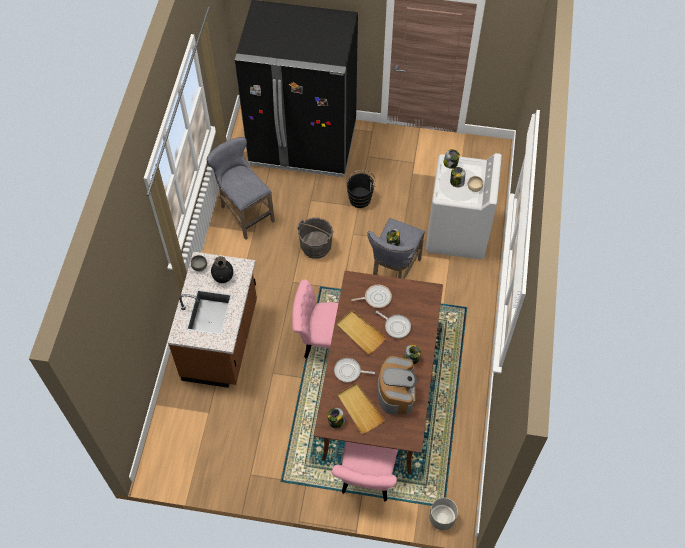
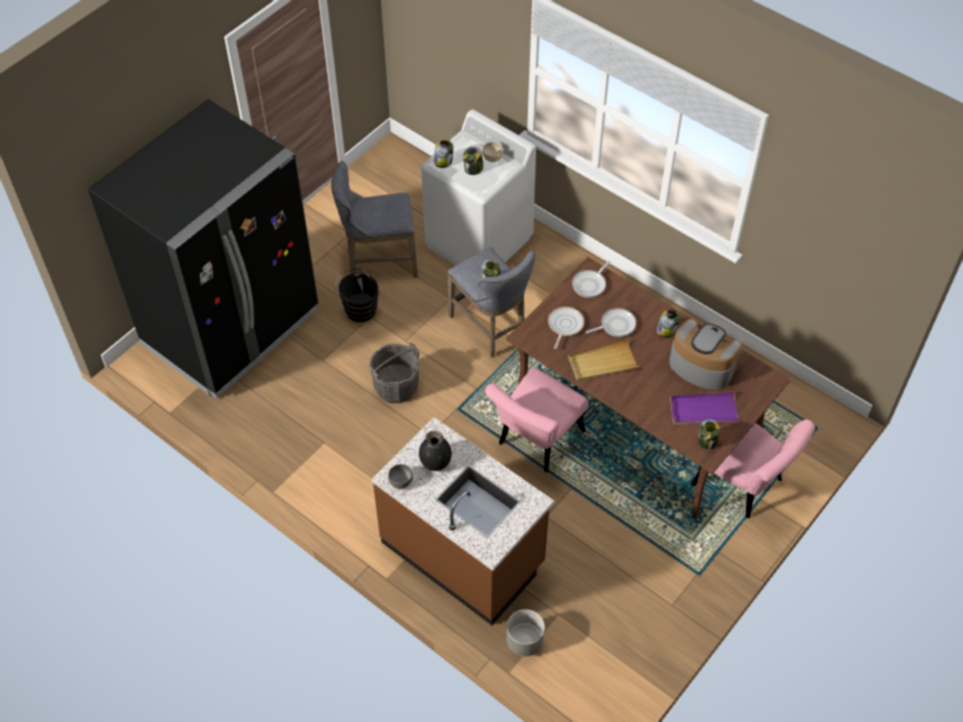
camera: 60 degrees left, 5 degrees down
(244, 212) = (286, 439): grey stool -> grey stool (378, 262)
(349, 371) = (648, 398): frying pan -> frying pan (590, 284)
(359, 409) = (703, 410): beige tray -> purple tray
(441, 518) = (829, 436): grey planter -> grey planter (524, 641)

